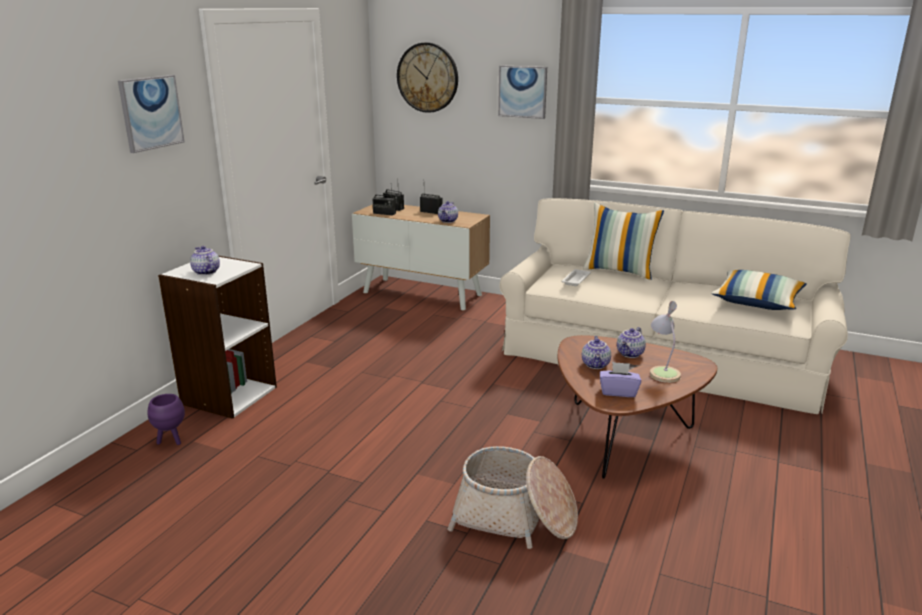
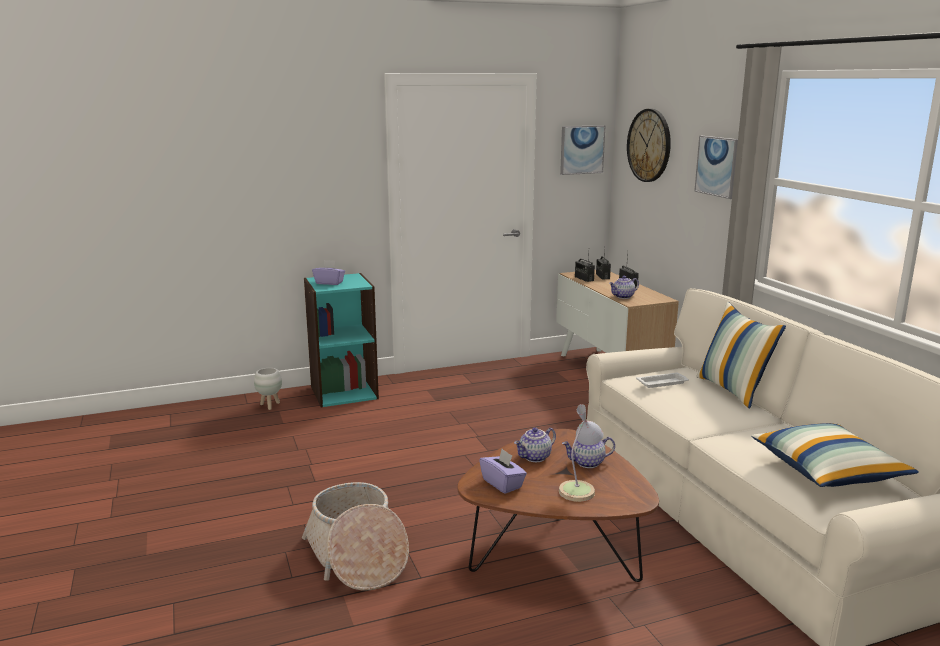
camera: 45 degrees right, 5 degrees down
(151, 113) = (319, 152): picture -> picture (582, 149)
(171, 440) = (270, 406): purple planter -> white planter
(205, 272) = (329, 283): teapot -> purple tissue box
(228, 395) = (344, 392): white bookcase -> turquoise bookcase

